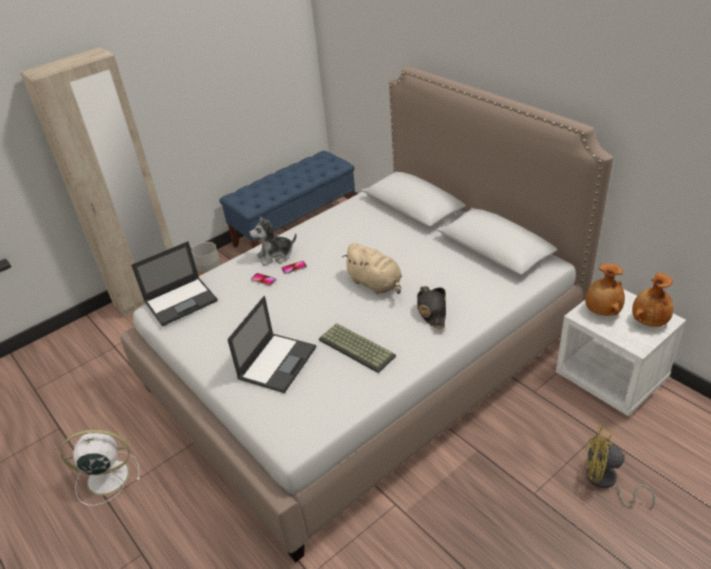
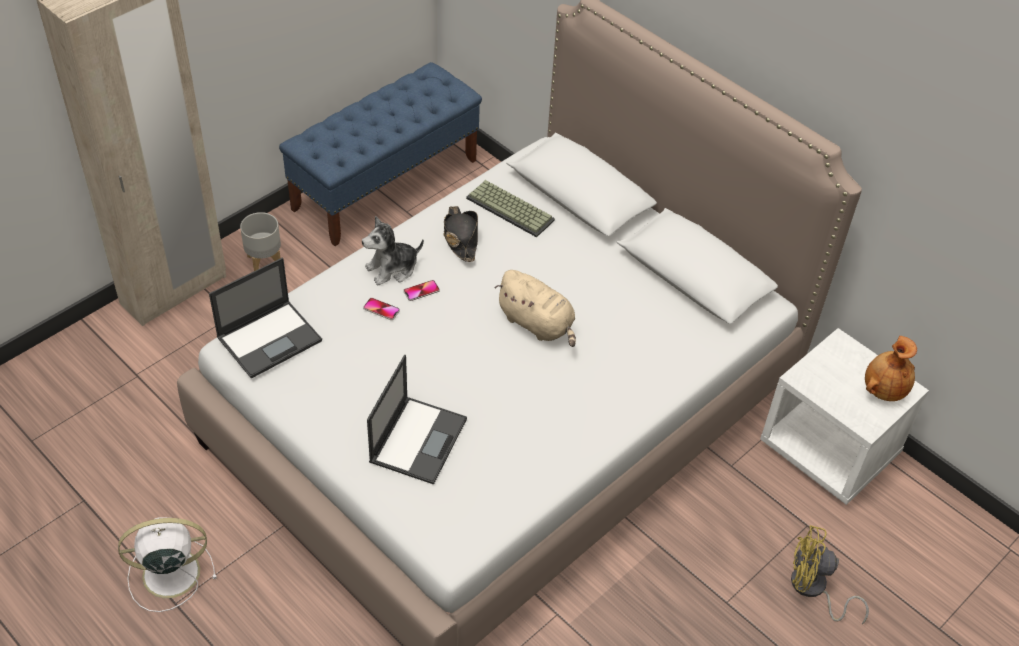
camera: 10 degrees left, 10 degrees up
(358, 347) = (521, 422): keyboard -> keyboard (512, 209)
(431, 310) = (614, 370): black hat -> black hat (460, 238)
(601, 311) = (827, 373): brown vase -> none

